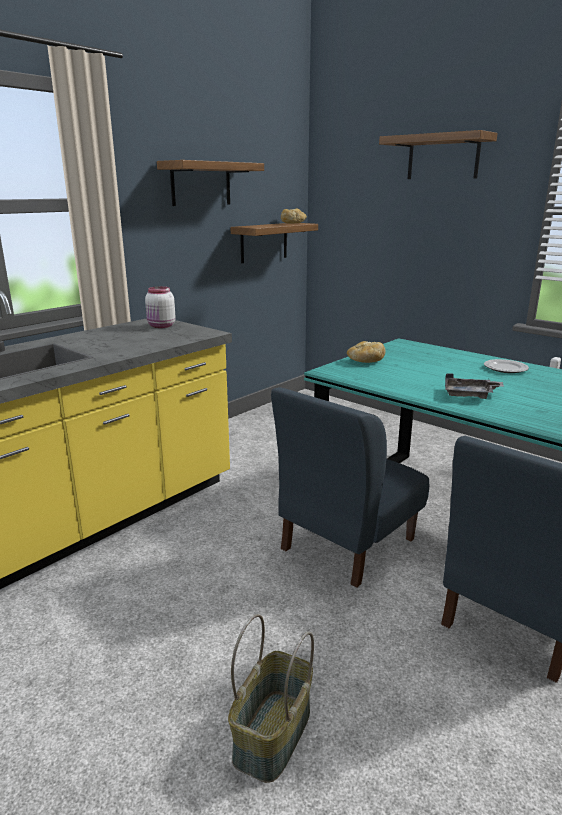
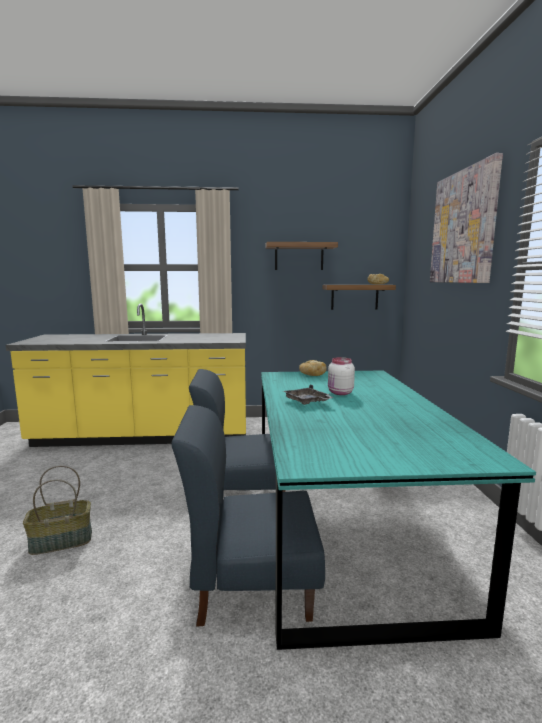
camera: 45 degrees right, 10 degrees down
(161, 326) = (228, 336): white jar -> white jar (340, 393)
(443, 157) = (463, 227): shelf -> picture
(505, 368) = (393, 398): plate -> none

